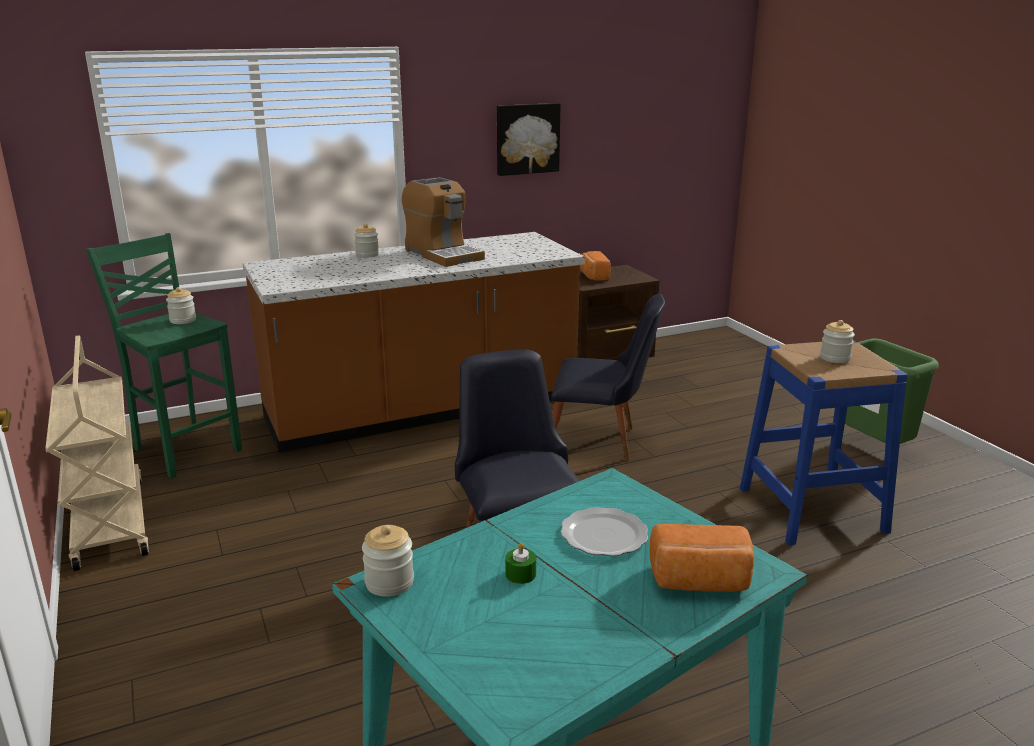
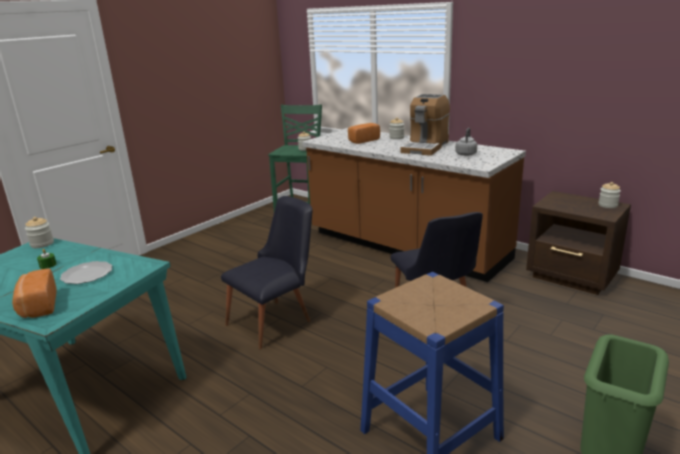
camera: 65 degrees right, 0 degrees up
(109, 522) = (232, 226): beige cart -> none
(506, 248) = (466, 154): none -> grey kettle
(527, 138) = (544, 75): picture -> none
(593, 276) = (574, 201): bread -> bread (362, 140)
(835, 358) = (439, 302): jar -> jar (608, 205)

